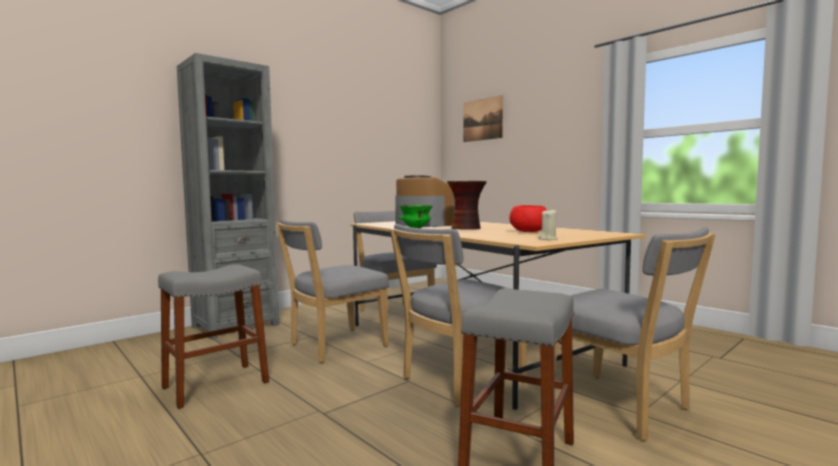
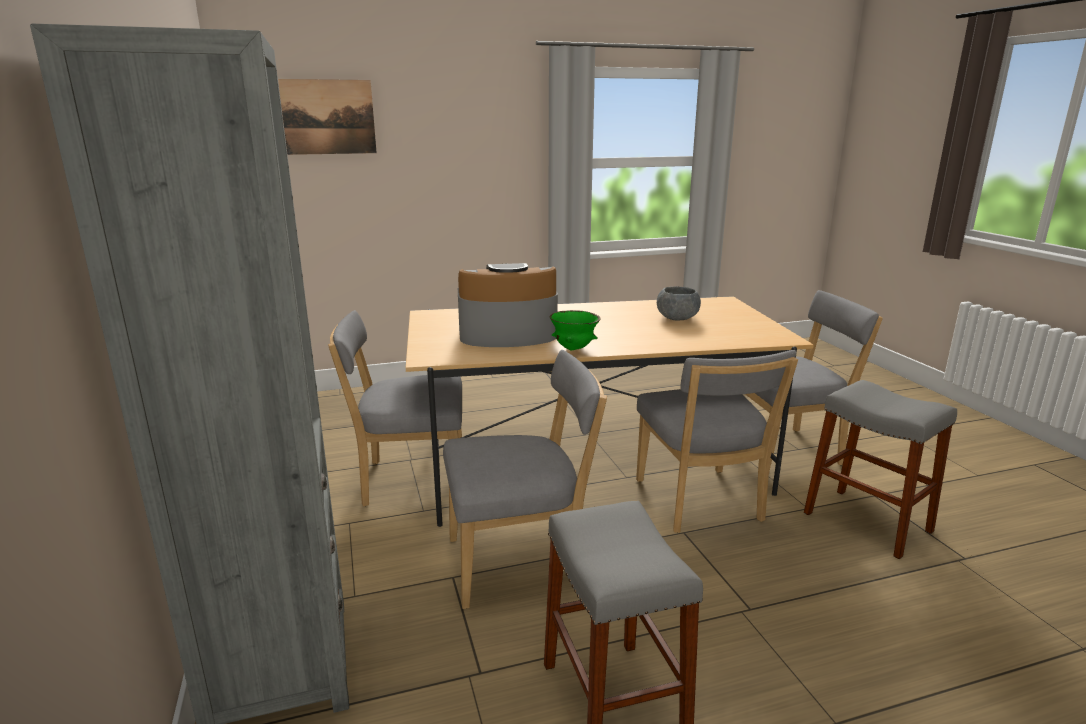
camera: 65 degrees left, 15 degrees up
(334, 346) = (521, 563): grey chair -> grey chair turned 90 degrees counterclockwise
(467, 228) = (608, 330): vase -> none
(528, 232) = (677, 319): red bowl -> grey bowl
(548, 239) = (758, 329): beige candle -> none

